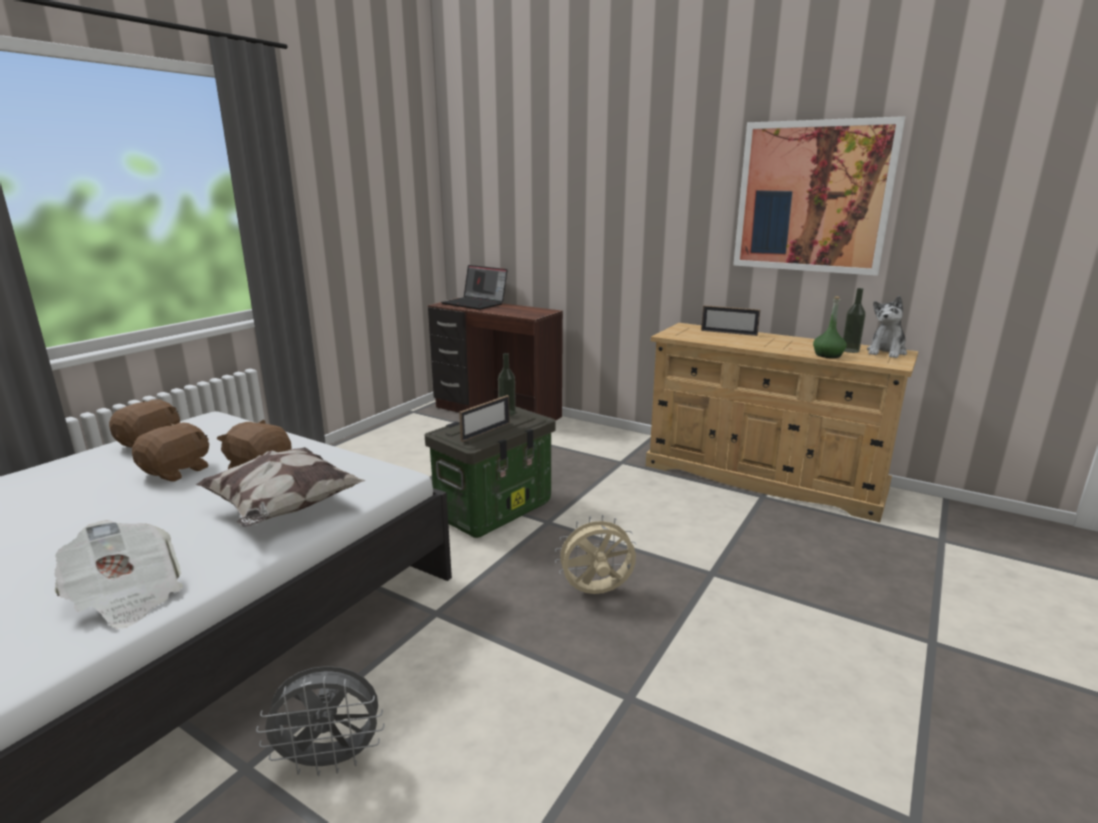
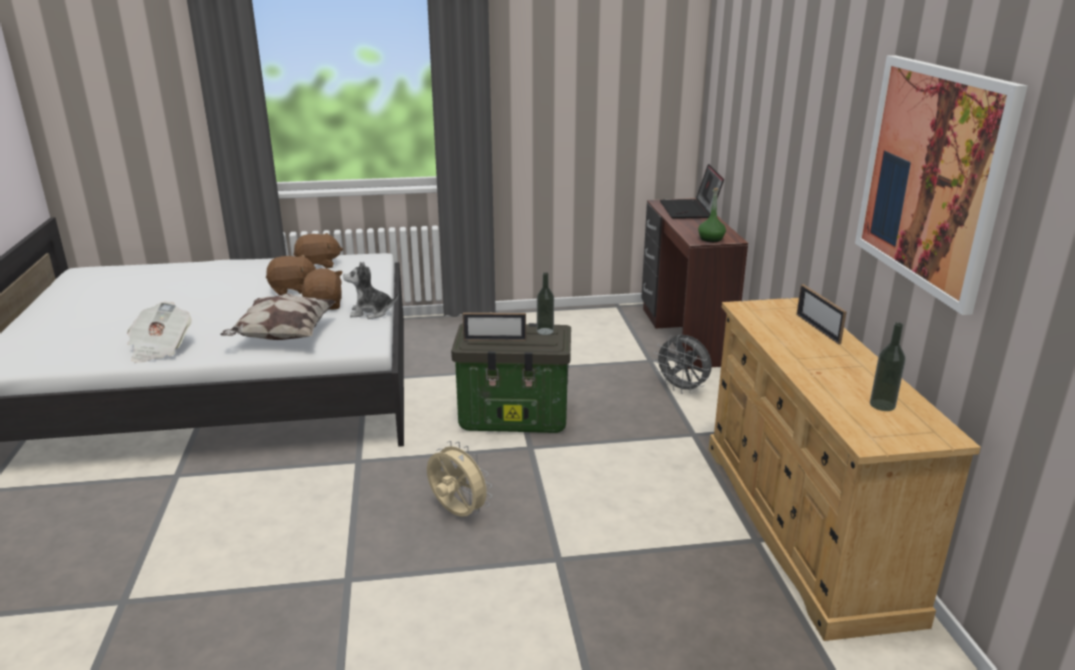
camera: 50 degrees right, 5 degrees up
(331, 760) = (201, 497): grey fan -> grey fan (682, 389)
(828, 355) = (830, 397): green bottle -> green bottle (711, 239)
(886, 352) = (924, 427): plush toy -> plush toy (371, 312)

